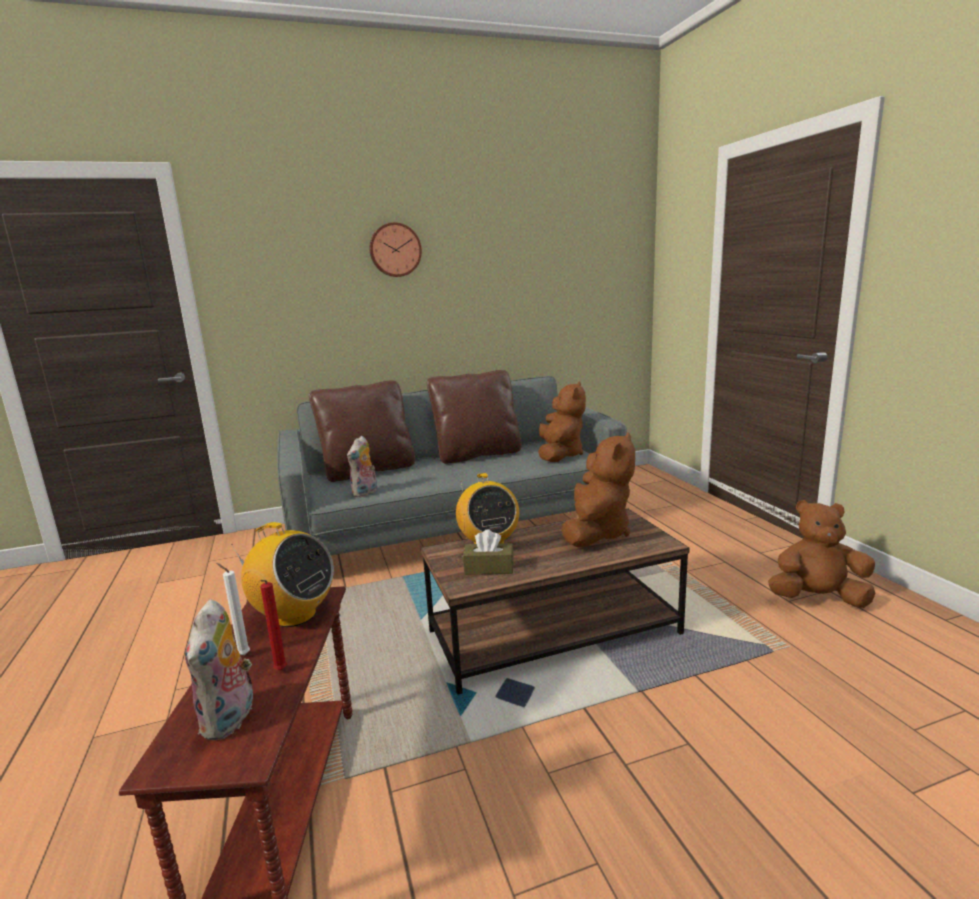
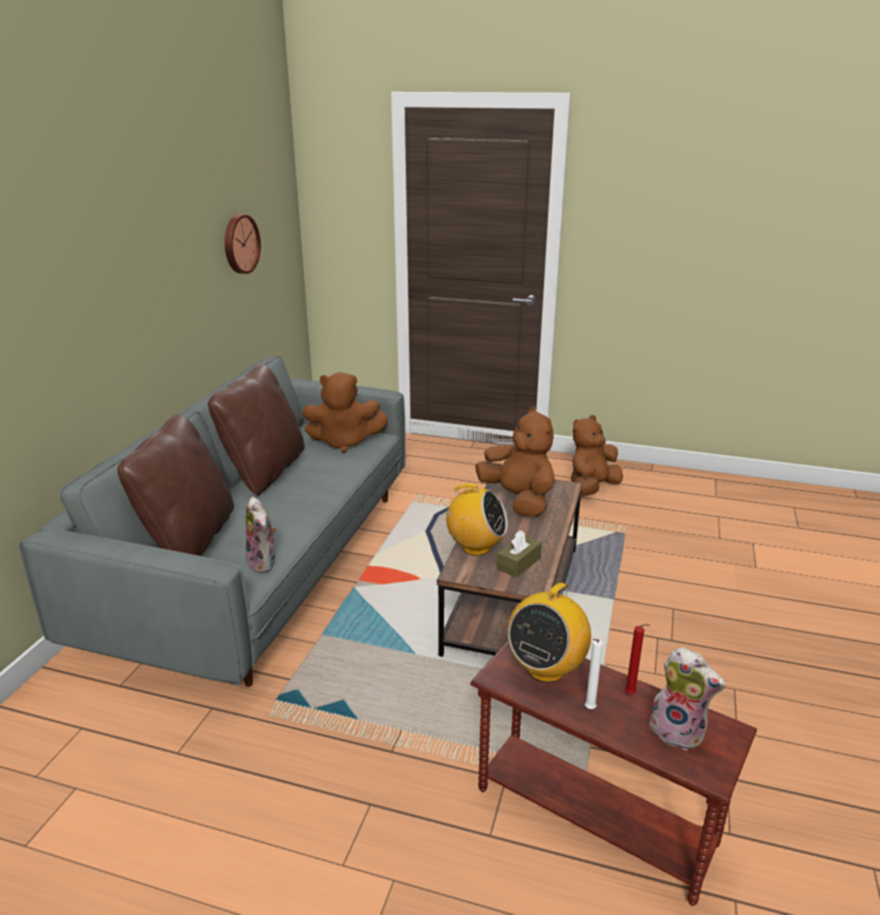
camera: 55 degrees left, 10 degrees up
(294, 615) = (546, 668): radio -> radio turned 150 degrees clockwise
(395, 250) = (97, 226): wall clock -> wall clock (240, 244)
(560, 455) = (344, 442): brown plush toy -> brown plush toy turned 135 degrees clockwise

